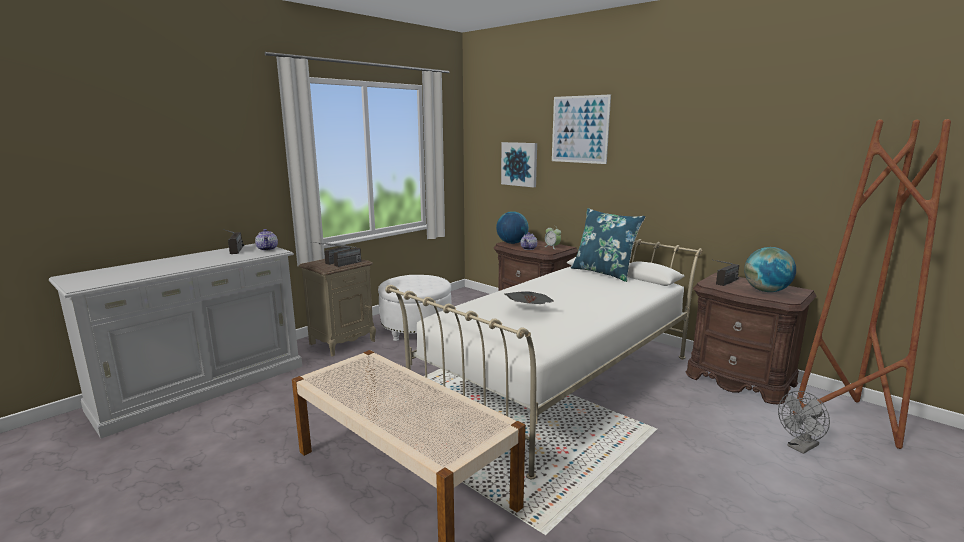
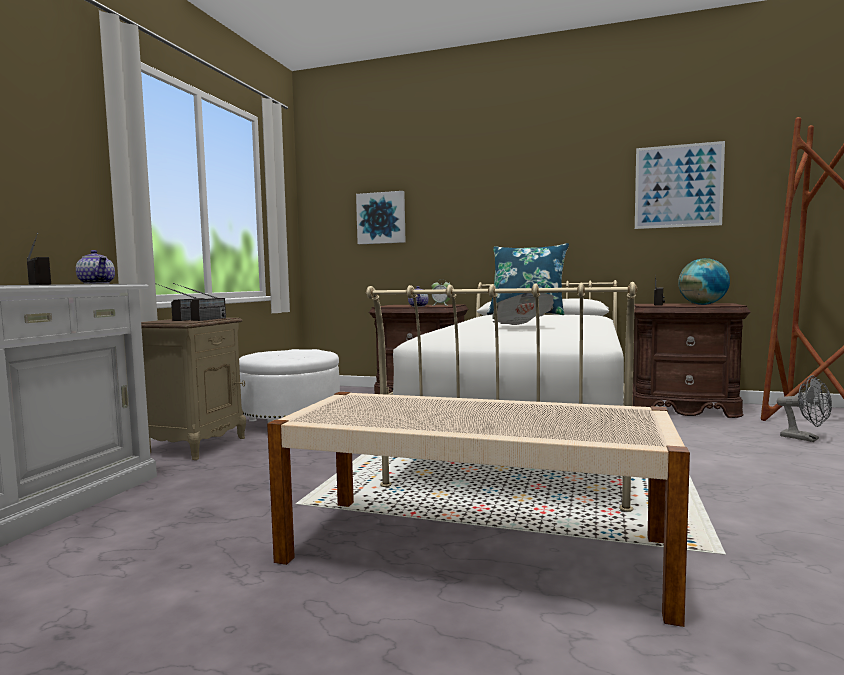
camera: 25 degrees left, 10 degrees down
(512, 243) = (390, 306): globe -> none
(580, 129) = (459, 171): picture -> picture (678, 186)
(800, 447) = (805, 439): grey fan -> grey fan turned 75 degrees counterclockwise

